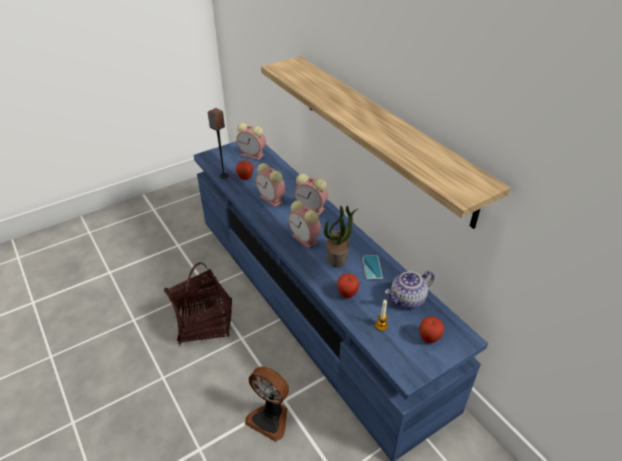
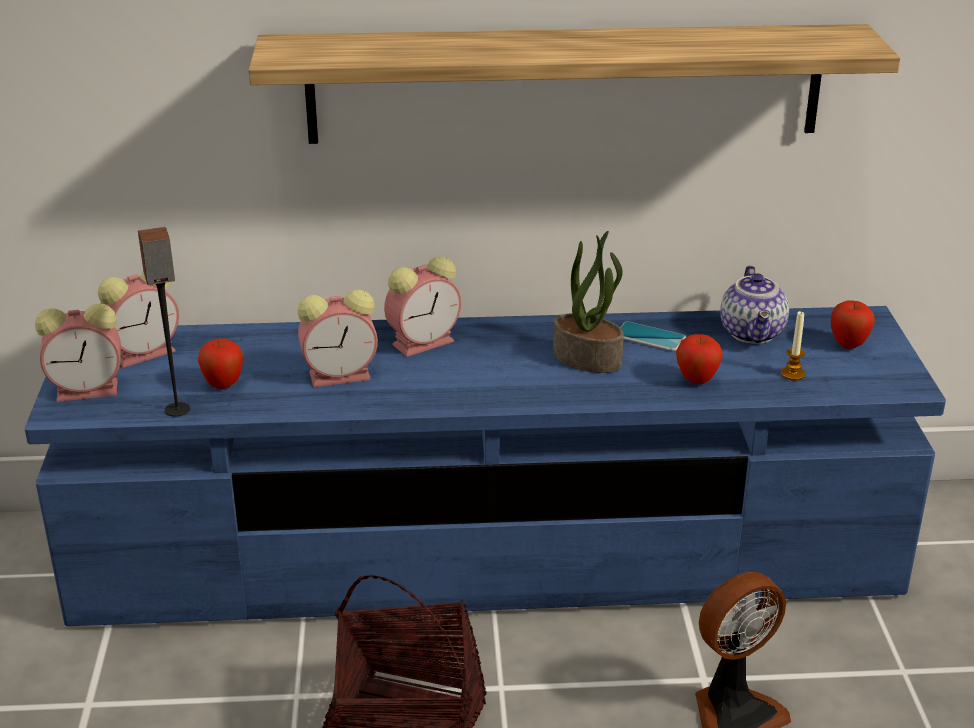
camera: 60 degrees left, 10 degrees down
(306, 239) = (510, 375): alarm clock -> alarm clock (90, 389)

